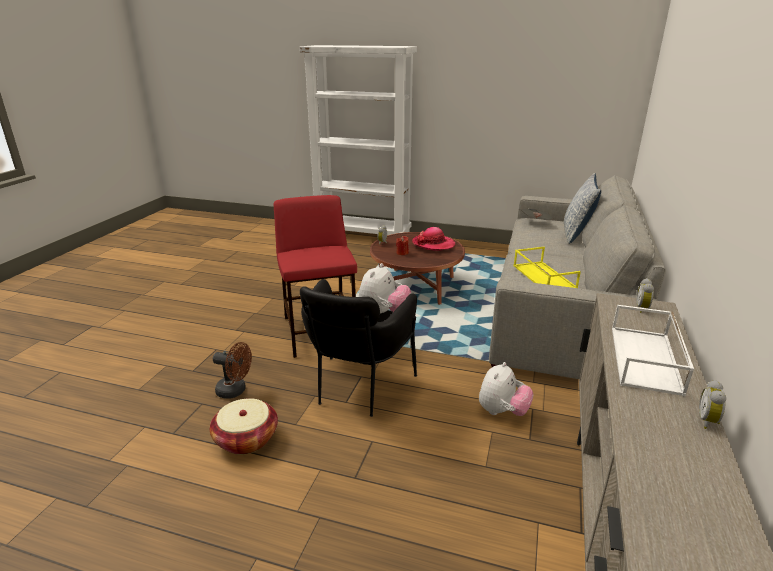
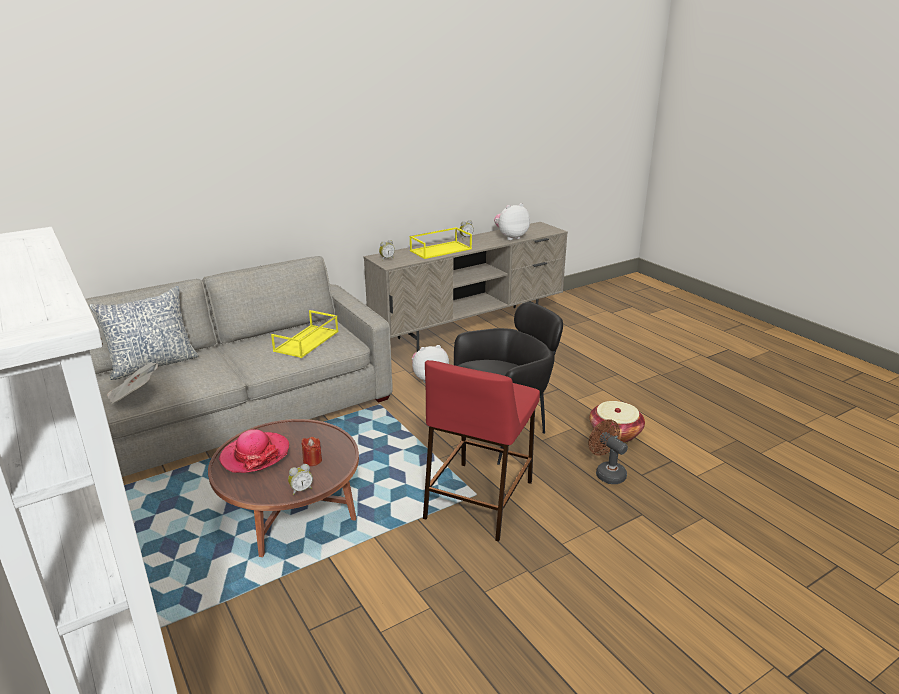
camera: 140 degrees left, 0 degrees up
(383, 314) = (479, 361): plush toy -> plush toy (510, 237)
(646, 360) = (441, 249): white tray -> yellow tray

